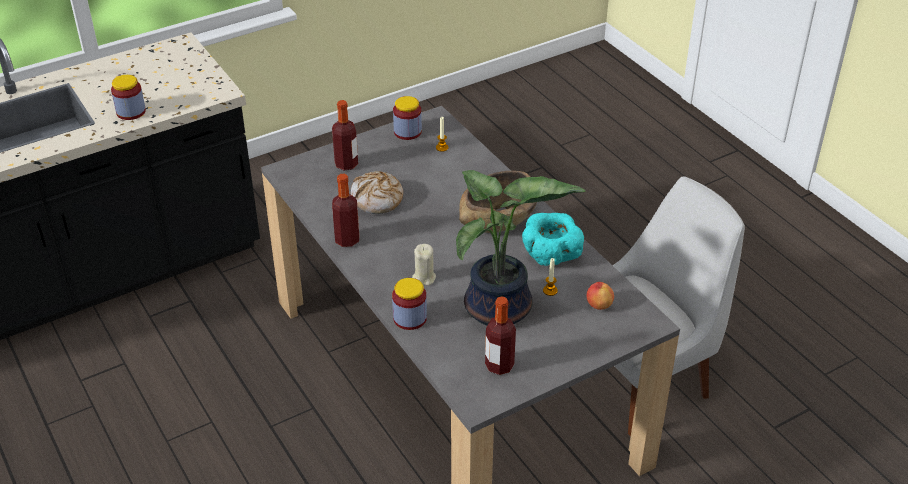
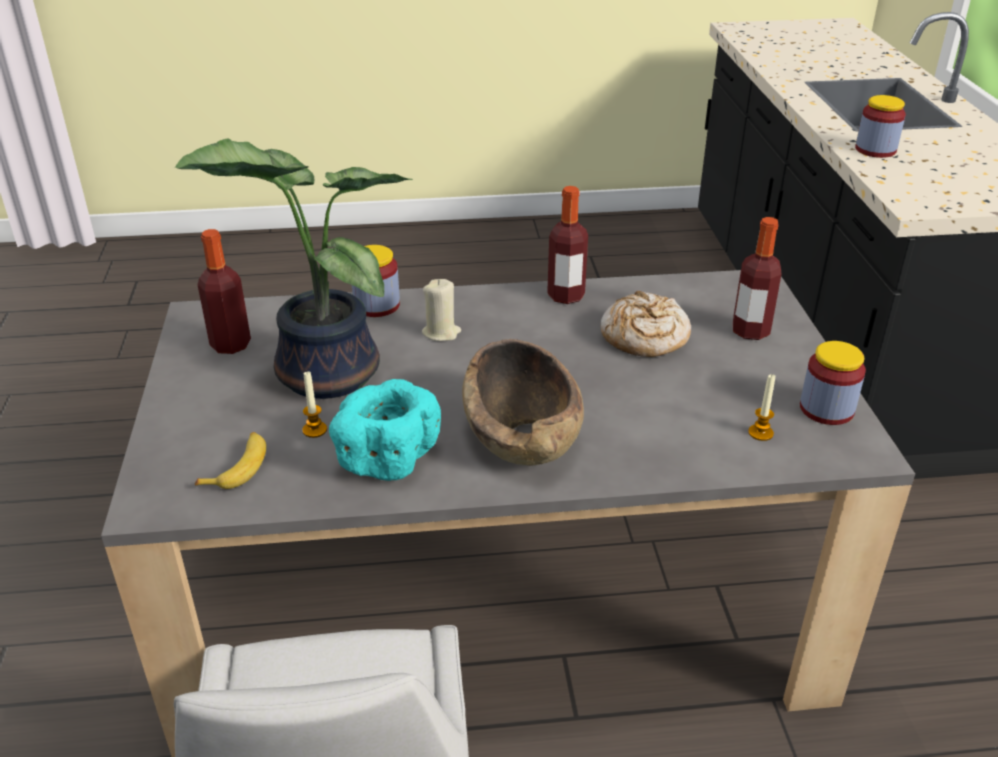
camera: 115 degrees right, 5 degrees down
(599, 305) = (238, 467): apple -> banana

